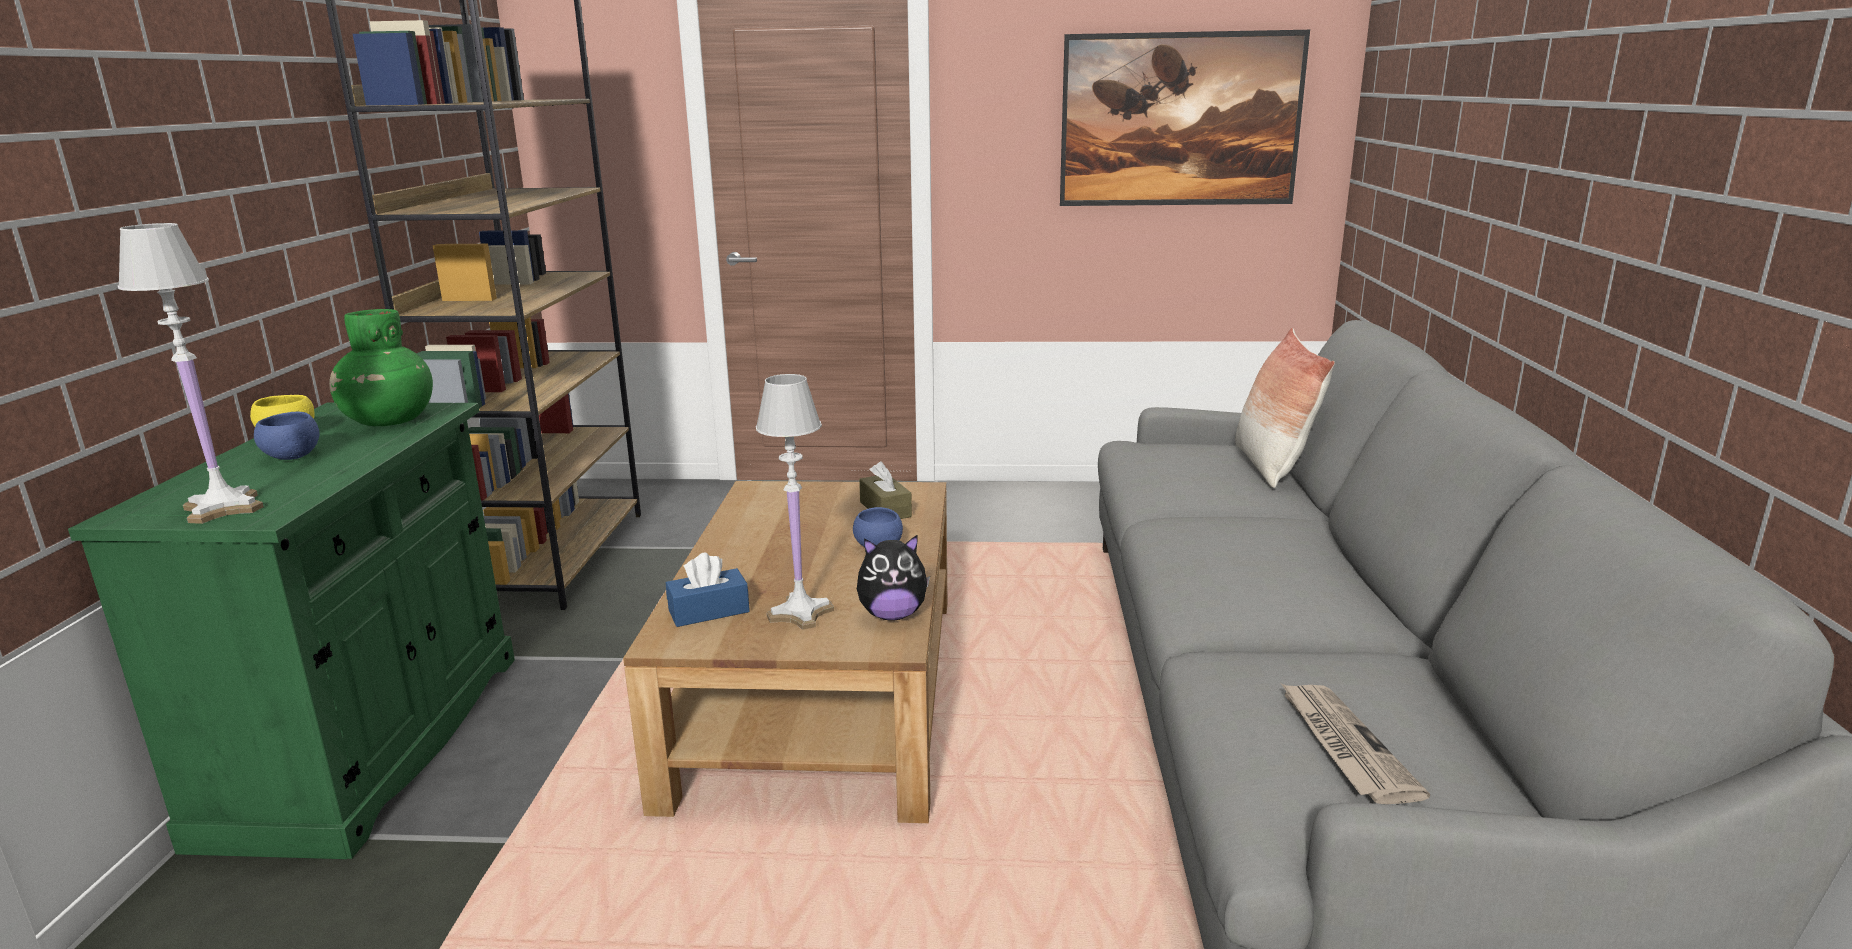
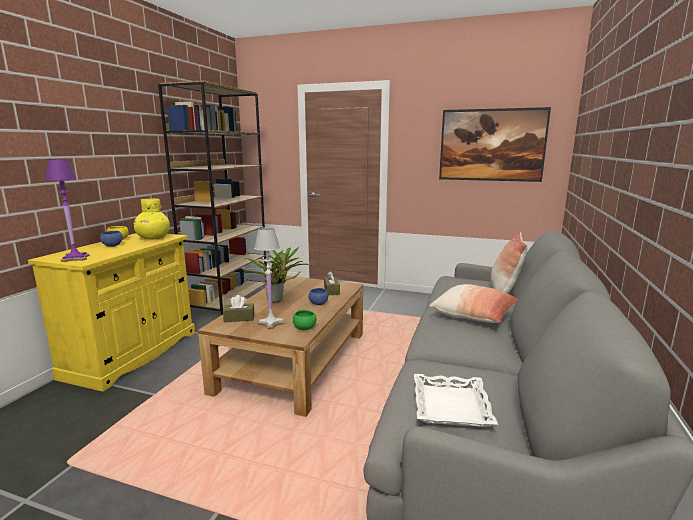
camera: 15 degrees right, 5 degrees down
(223, 508) = (75, 258): white table lamp -> purple table lamp
(370, 743) = (132, 354): green cabinet -> yellow cabinet
(389, 421) = (153, 238): green vase -> yellow vase
(709, 611) = (239, 318): blue tissue box -> brown tissue box
(769, 550) = (277, 300): none -> potted plant
(892, 615) = (304, 328): plush toy -> green bowl
(1254, 533) = (474, 315): none -> pillow
(1344, 745) = (450, 405): newspaper -> white tray

